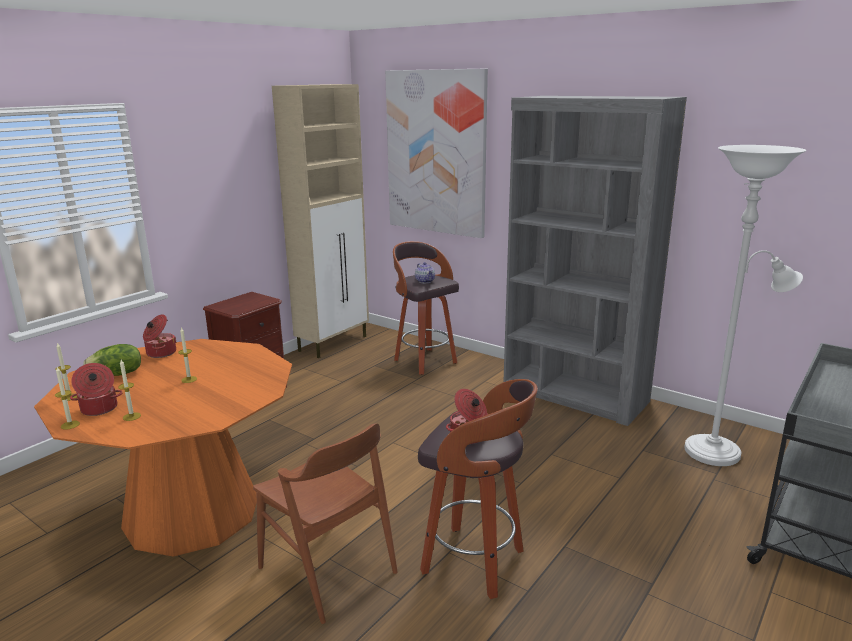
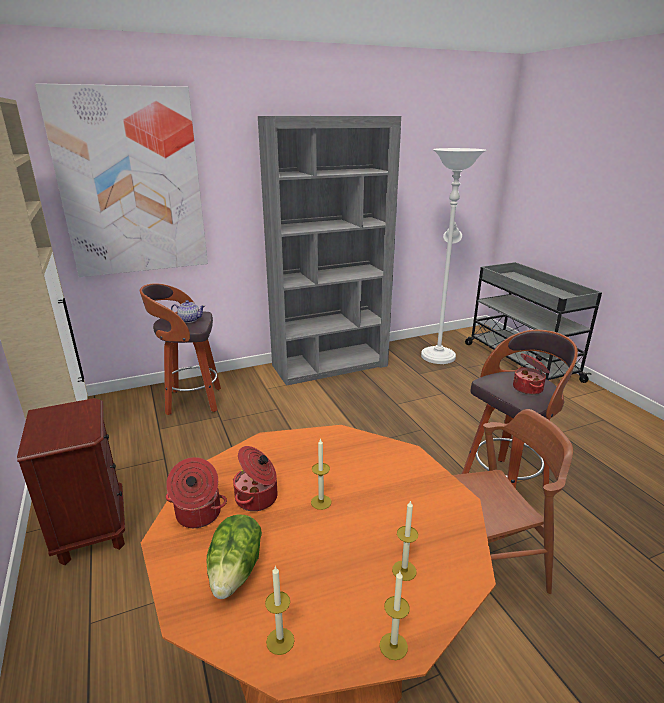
camera: 60 degrees left, 5 degrees up
(99, 409) = (356, 605): cooking pot -> cooking pot (257, 498)

